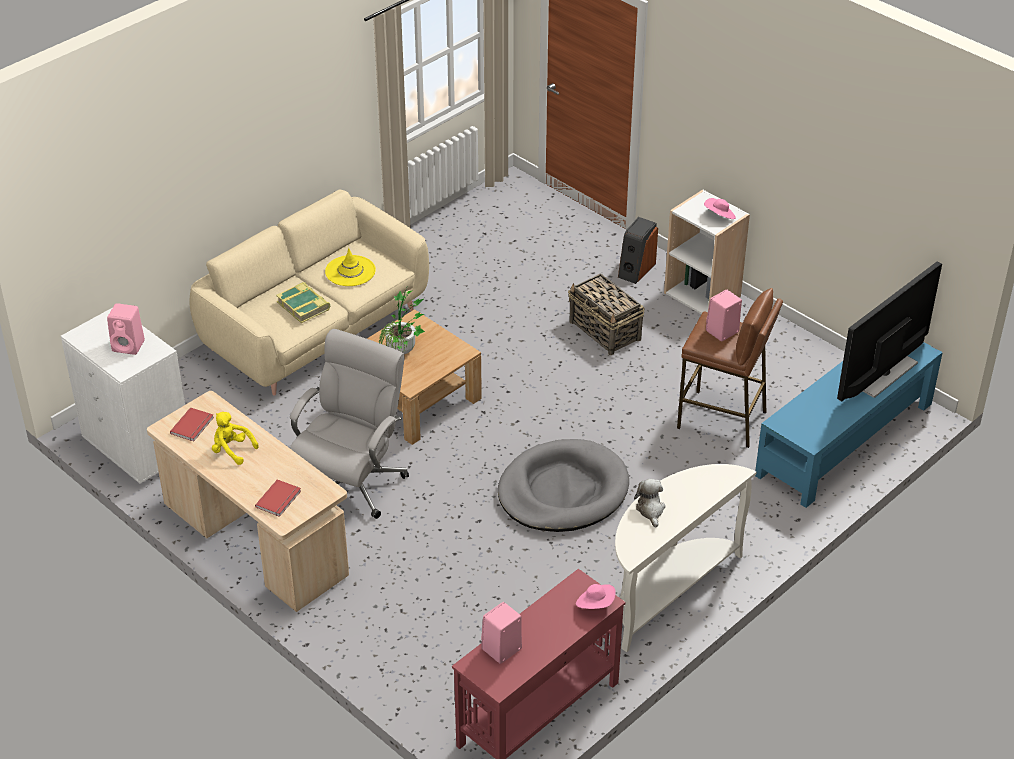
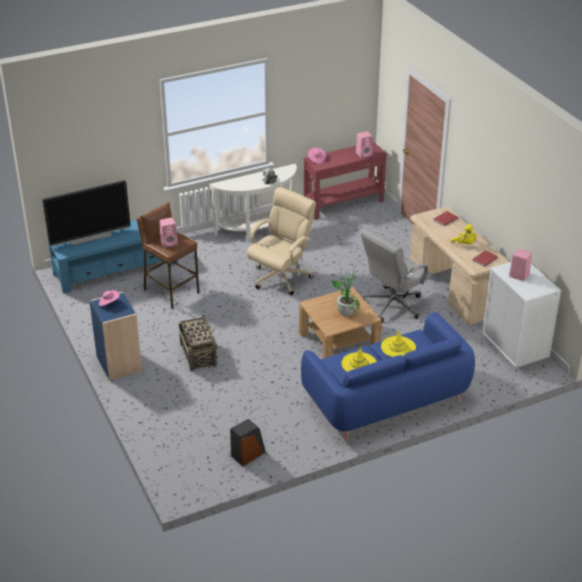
camera: 160 degrees left, 5 degrees down
(304, 306) = (398, 347): book -> yellow hat
(314, 331) = (386, 399): beige sofa -> blue sofa
(563, 491) = (281, 278): grey dog bed -> beige office chair
(636, 270) = (146, 391): speaker -> speaker (248, 454)
(703, 295) = (118, 363): white bookcase -> blue bookcase

